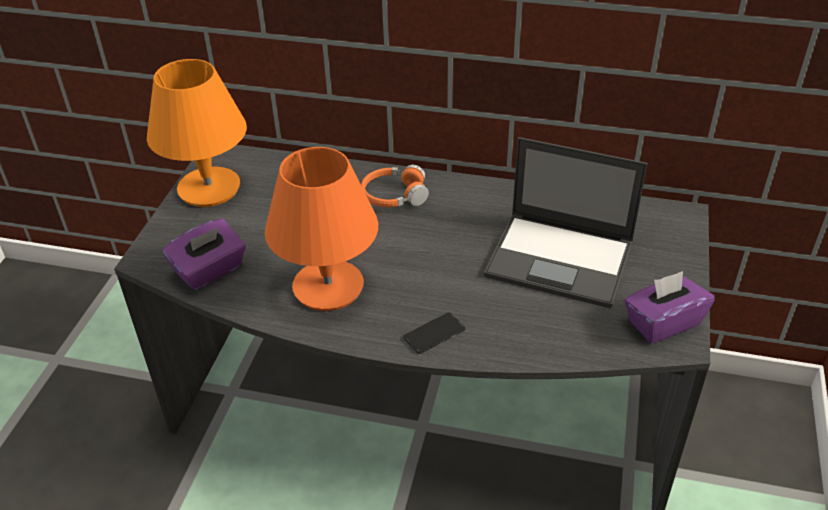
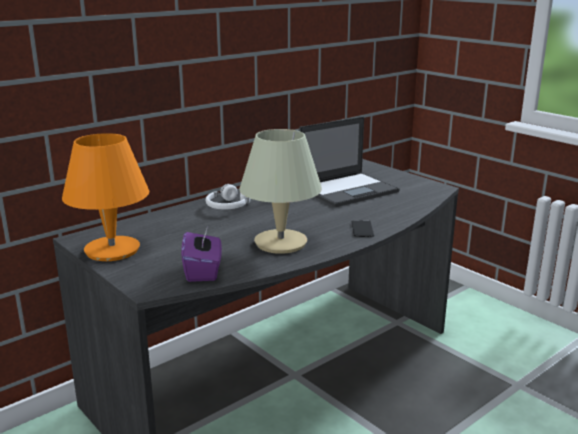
camera: 55 degrees left, 20 degrees down
(327, 287) = (280, 243): orange table lamp -> beige table lamp
(394, 195) = (228, 206): orange headphones -> white headphones
(663, 322) = (422, 186): purple tissue box -> none

